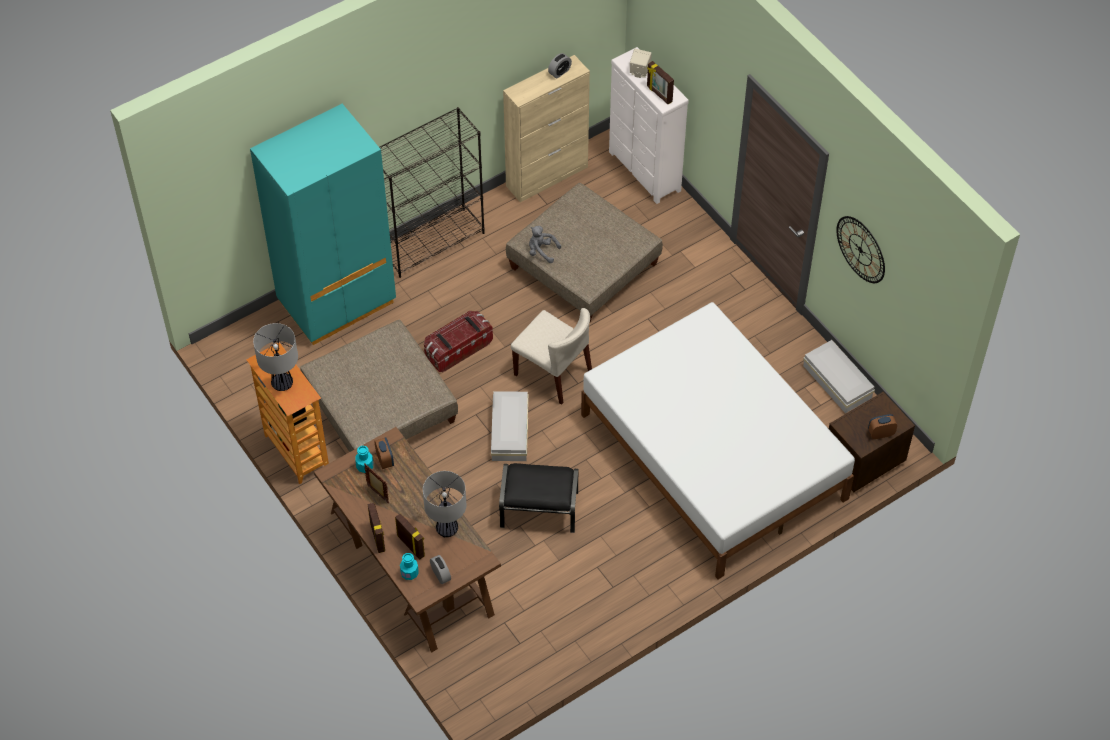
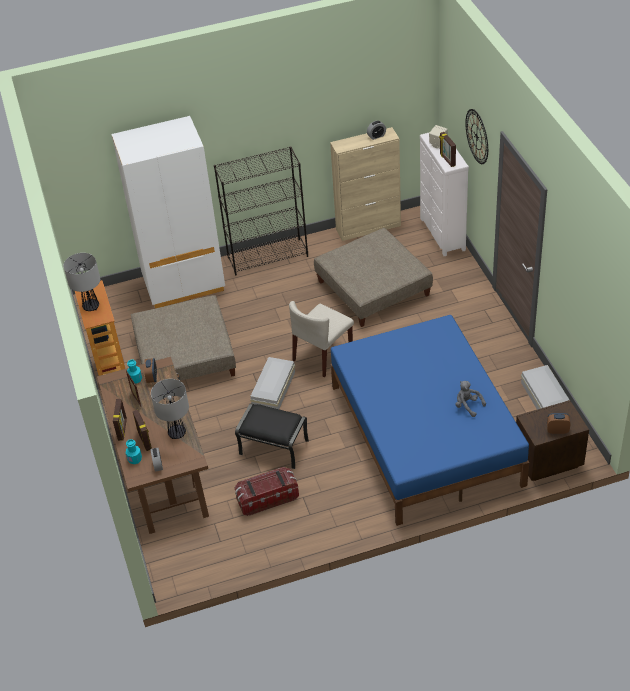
camera: 20 degrees right, 10 degrees down
(337, 302) = (184, 284): turquoise wardrobe -> white wardrobe
(458, 349) = (257, 328): storage box -> storage box (267, 498)
(541, 251) = (337, 267): grey plush toy -> grey plush toy (467, 406)
(553, 373) = (322, 355): beige chair -> beige chair turned 75 degrees clockwise
(712, 456) = (424, 434): white bed -> blue bed
(860, 249) = (565, 275): wall clock -> wall clock (477, 136)

